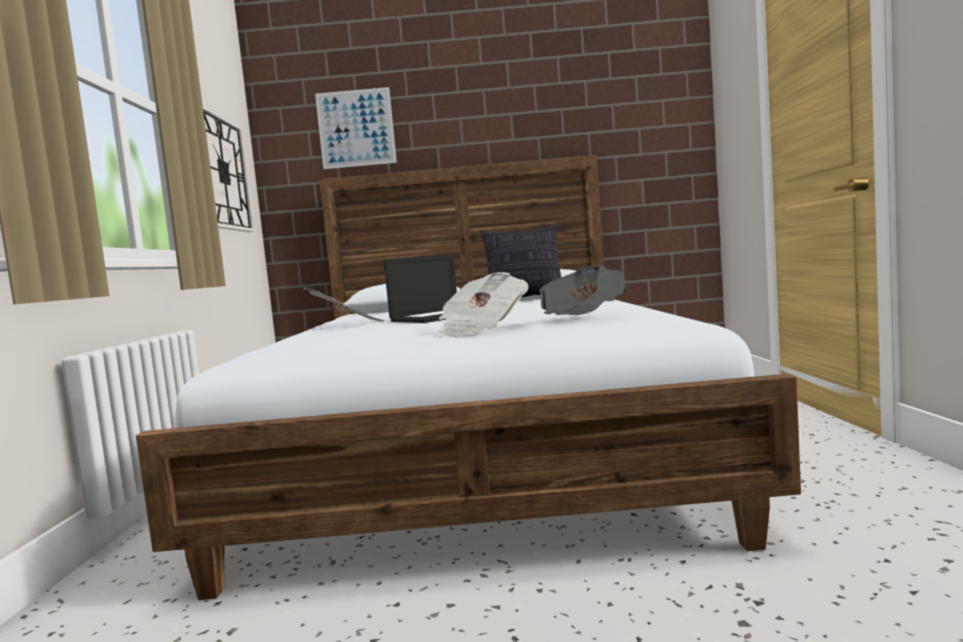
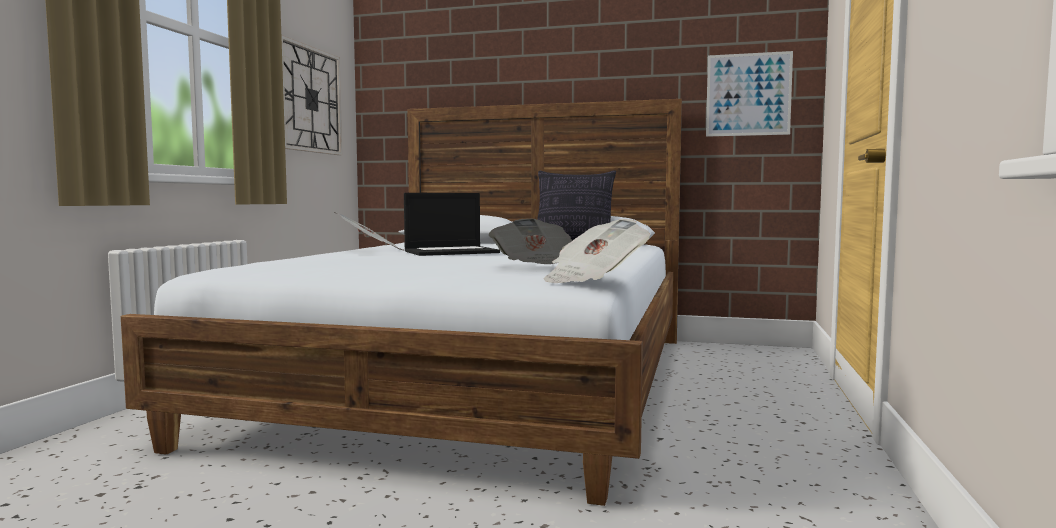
camera: 15 degrees right, 0 degrees up
(356, 128) = (447, 61): picture -> picture (748, 94)
(481, 330) = (429, 267): newspaper -> newspaper (593, 279)

